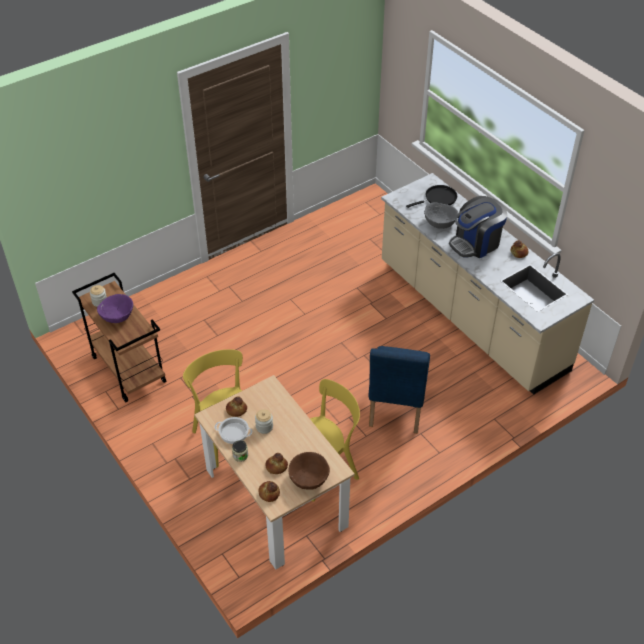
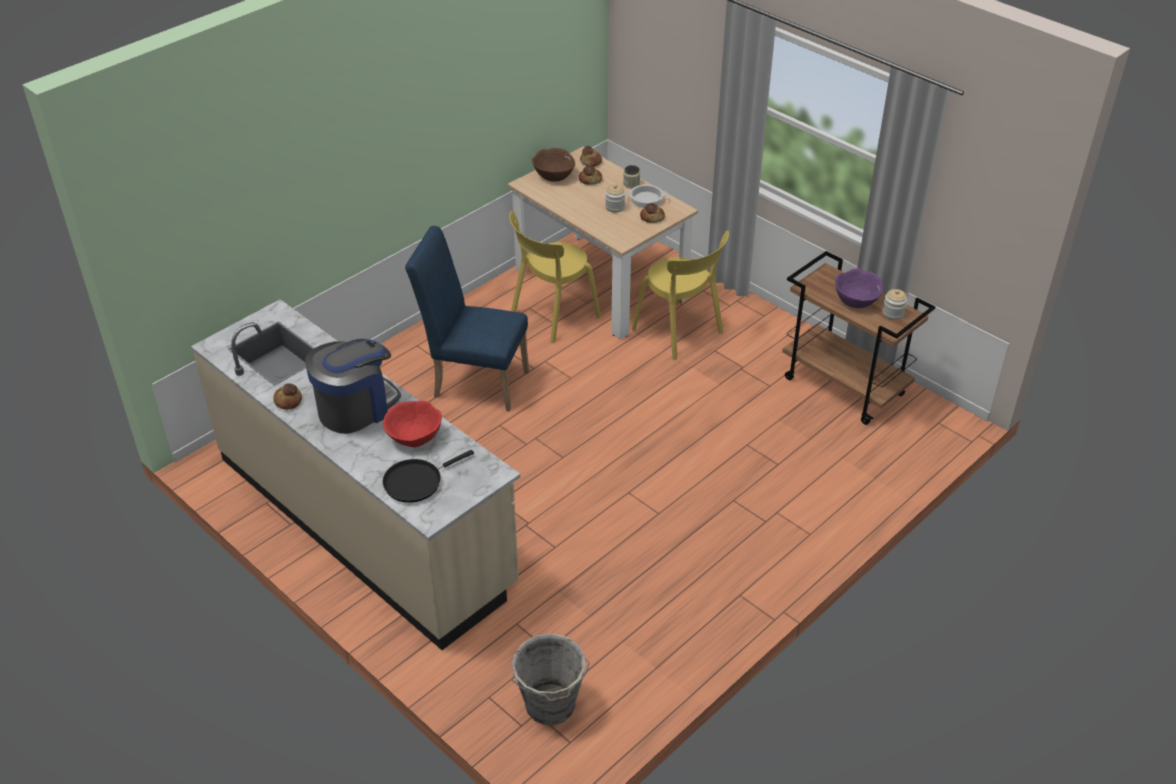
camera: 170 degrees right, 5 degrees down
(372, 216) = (550, 706): none -> grey bucket
(395, 411) = (474, 381): blue chair -> blue chair turned 75 degrees counterclockwise
(440, 222) = (414, 436): grey bowl -> red bowl

